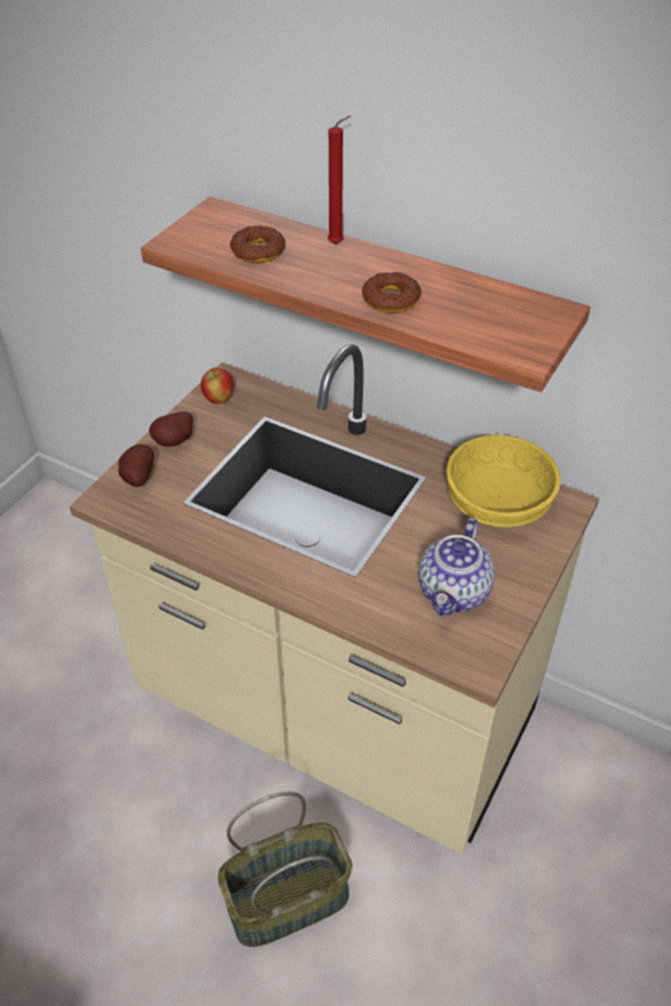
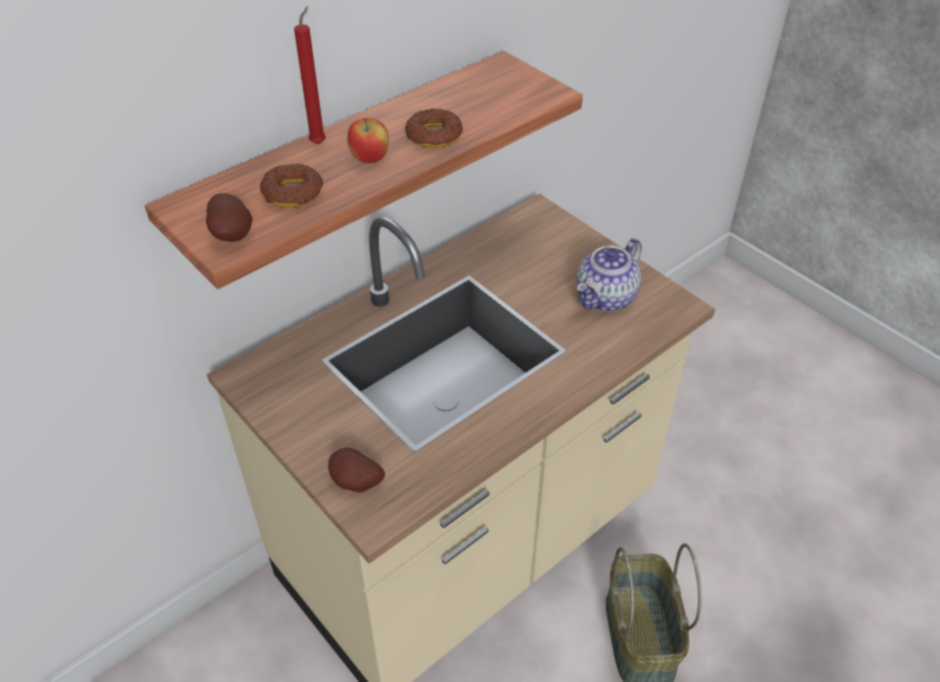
camera: 70 degrees left, 0 degrees up
(176, 442) = (317, 439): potato -> potato (233, 235)
(218, 399) = (270, 389): apple -> apple (370, 159)
(454, 593) = (606, 298): teapot -> teapot turned 90 degrees clockwise
(496, 503) = (519, 246): yellow bowl -> none

